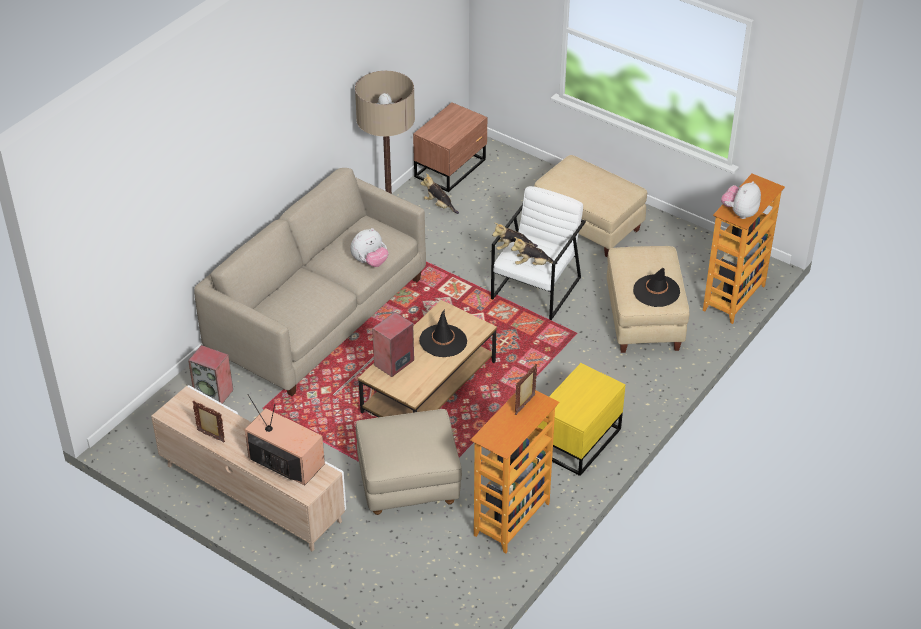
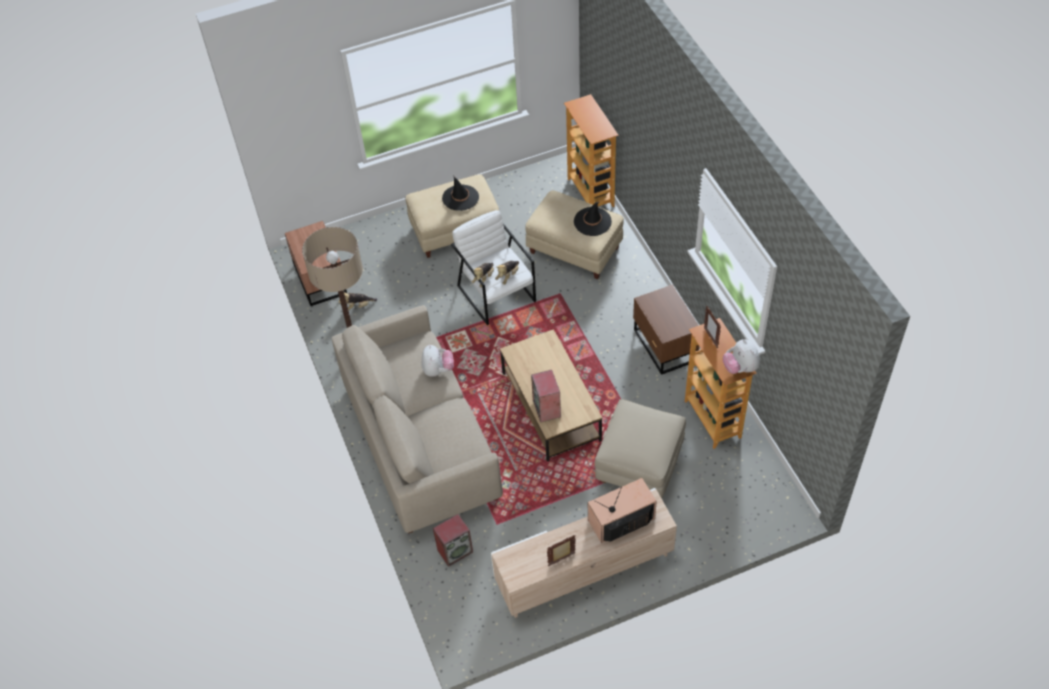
camera: 55 degrees left, 10 degrees up
(443, 341) = (545, 368): black hat -> black hat (460, 198)
(577, 441) = (664, 346): yellow nightstand -> brown nightstand
(739, 213) = (600, 130): plush toy -> plush toy (740, 368)

